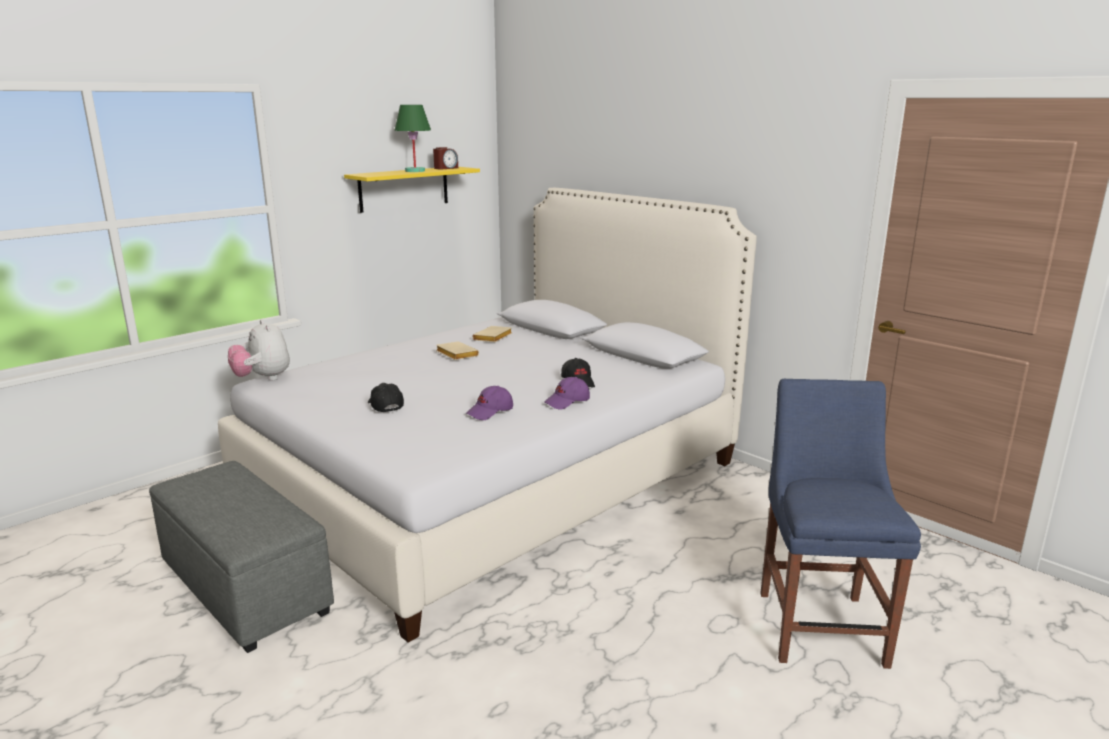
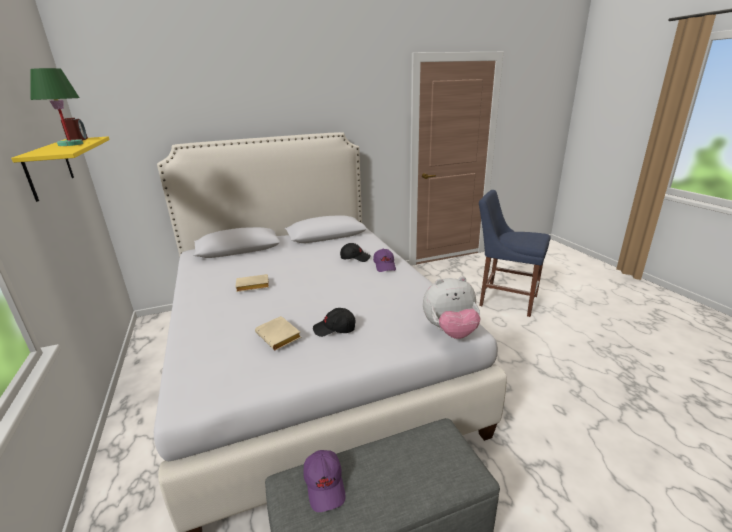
camera: 65 degrees left, 5 degrees up
(263, 378) = (178, 398): plush toy -> plush toy (450, 332)
(490, 412) = (382, 290): purple cap -> purple cap (325, 485)
(493, 338) = (232, 268): beige book -> beige book (280, 336)

